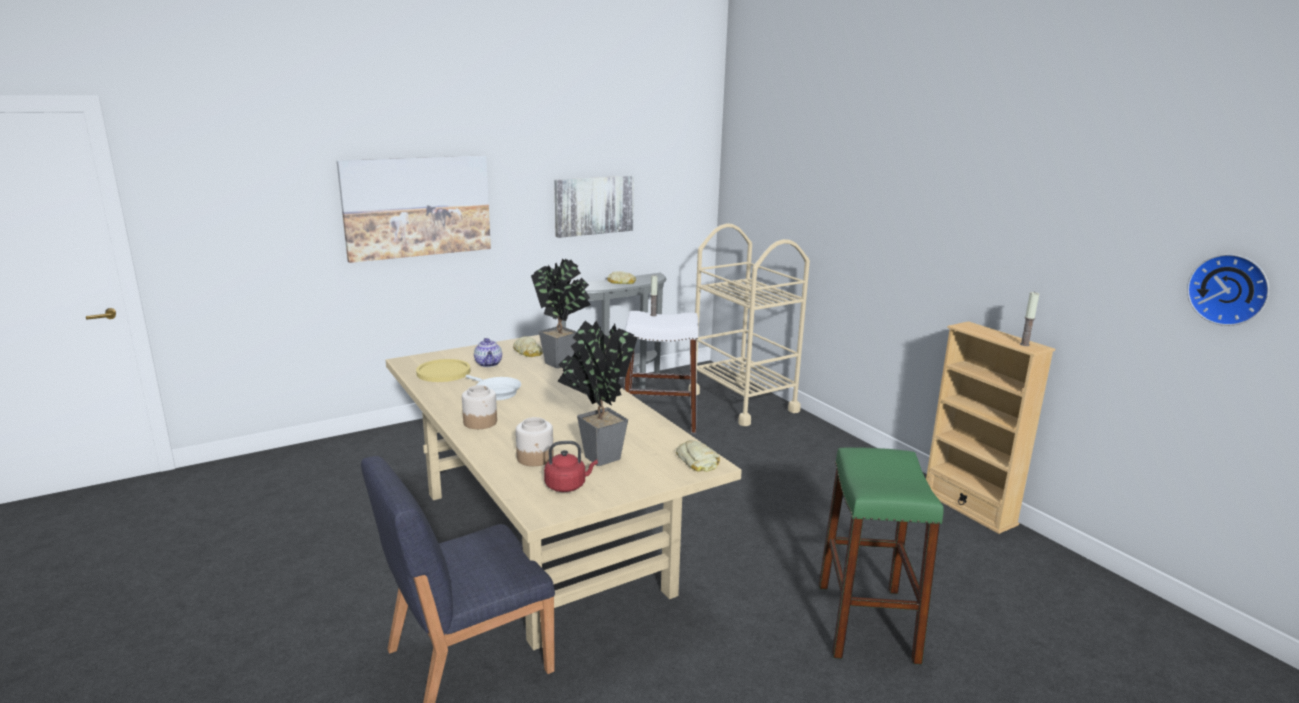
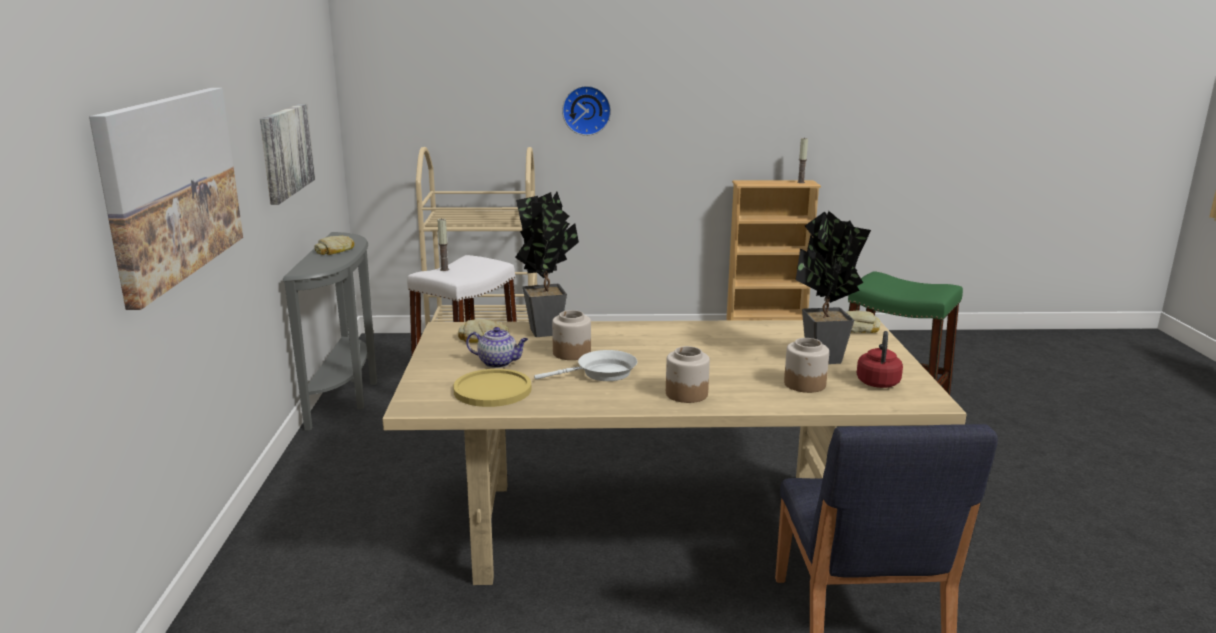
camera: 60 degrees left, 0 degrees up
(525, 377) = (571, 353): none -> jar
(1229, 289) = (925, 104): wall clock -> wall clock (586, 110)

